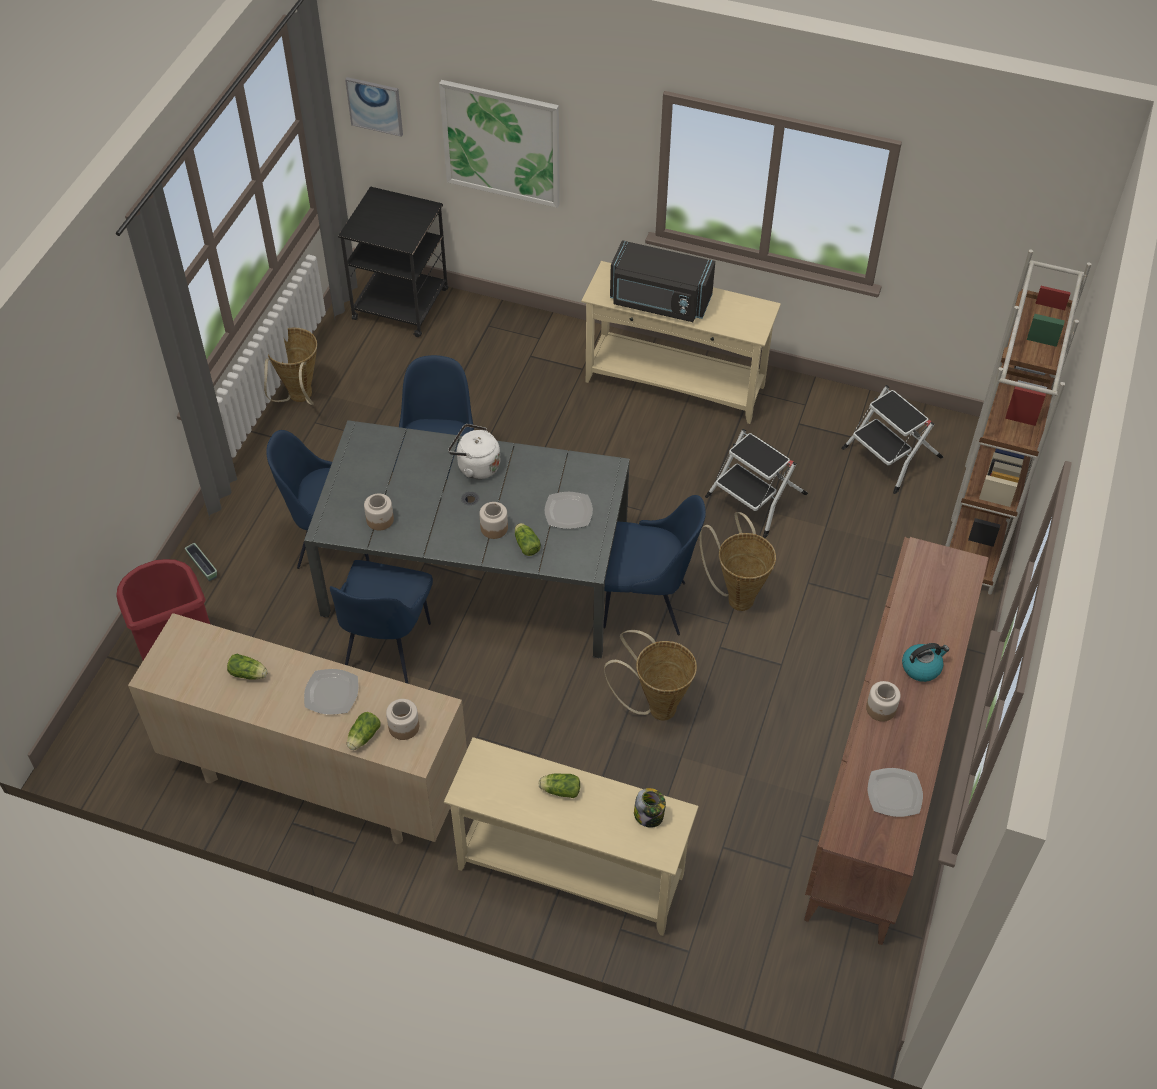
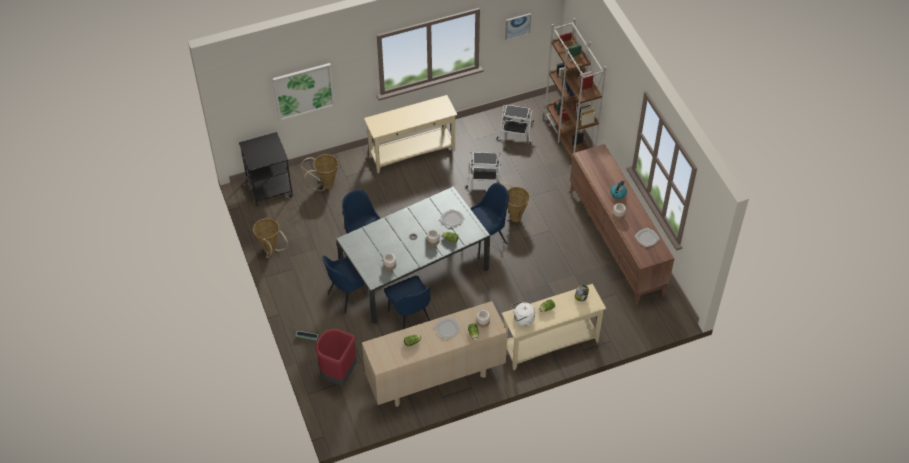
camera: 40 degrees left, 0 degrees up
(375, 106) = (239, 105): picture -> picture (517, 26)
(476, 466) = (402, 224): white kettle -> white kettle (522, 320)
(656, 707) = (523, 273): basket -> basket (325, 185)
(659, 302) = (403, 121): black microwave -> none

